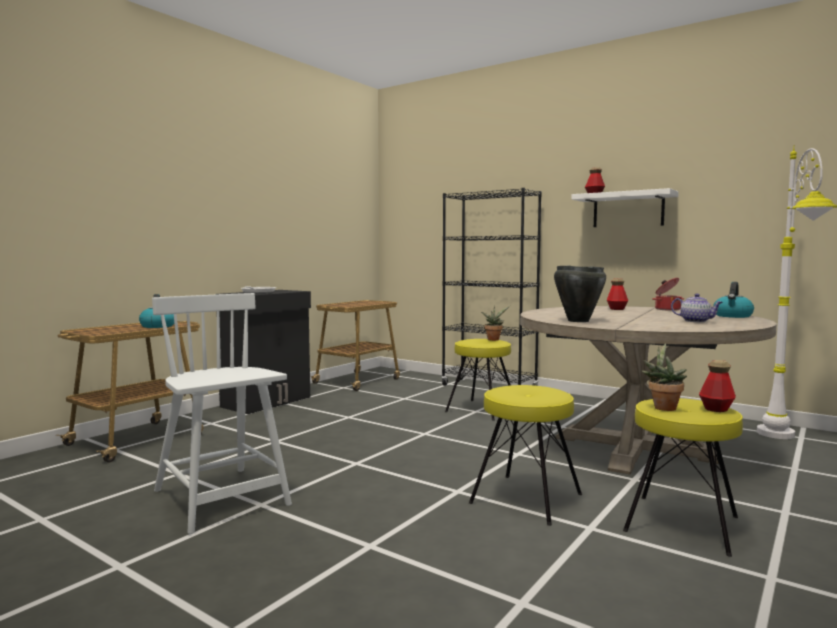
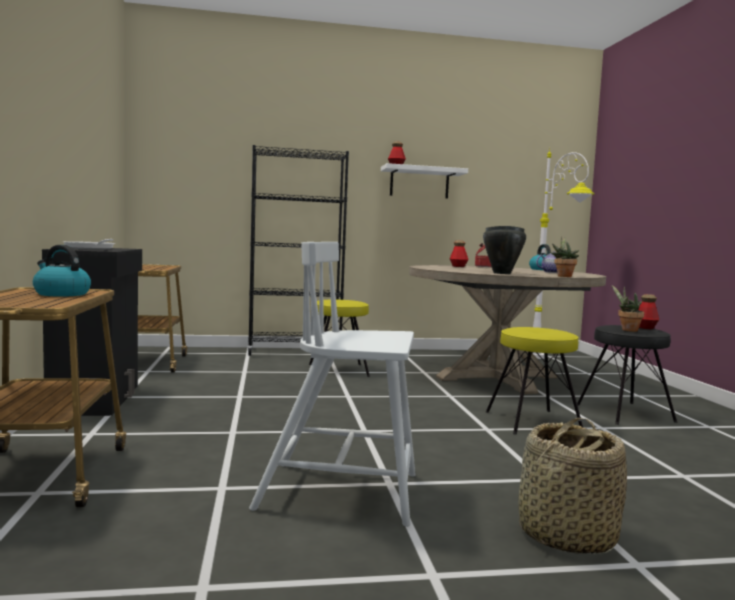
camera: 45 degrees left, 0 degrees up
(251, 588) = (565, 536): none -> basket
(494, 339) = (342, 299): potted plant -> potted plant (563, 276)
(681, 524) = (624, 413): yellow stool -> black stool

